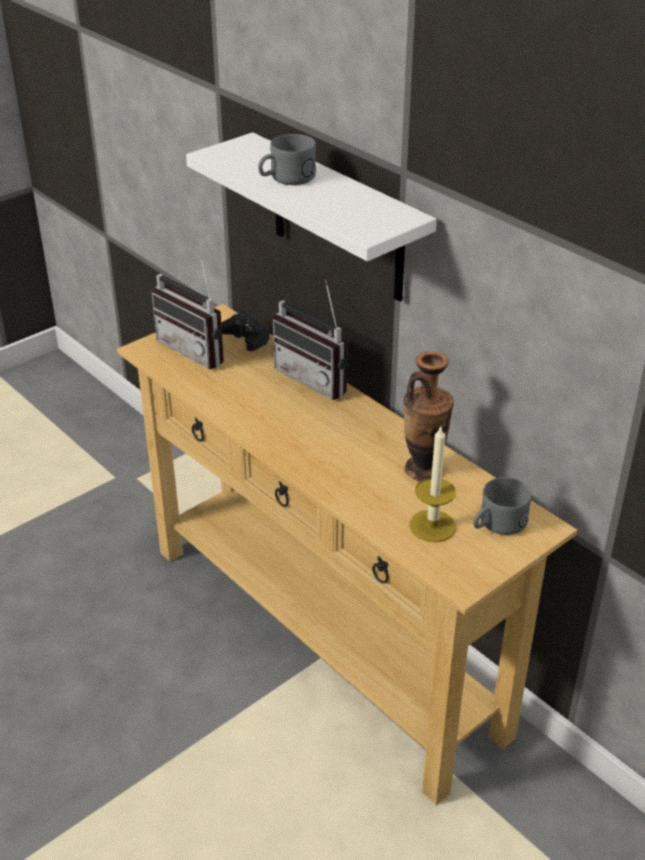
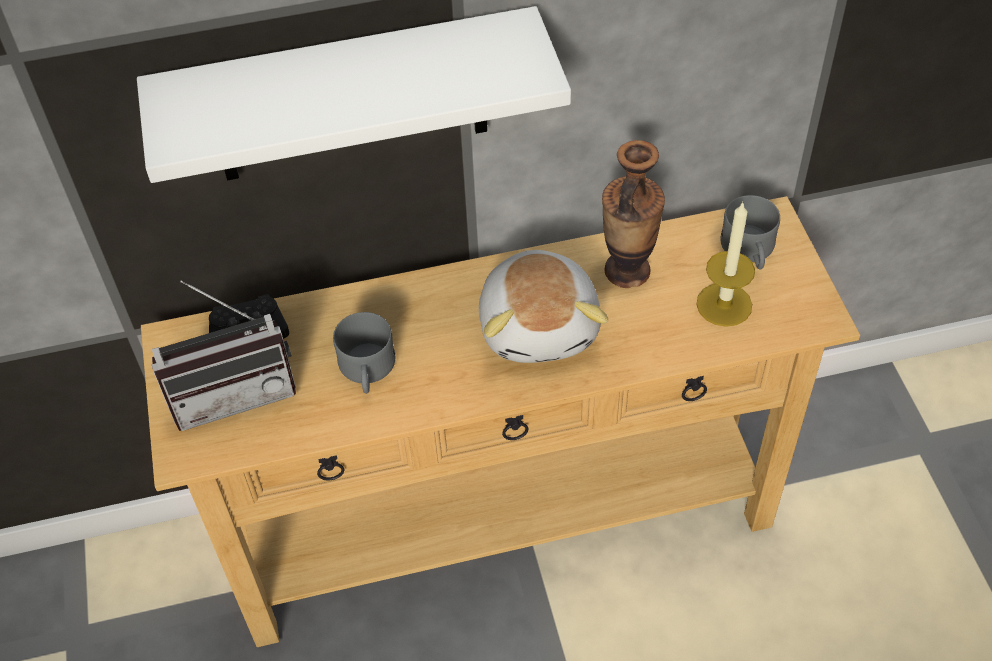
camera: 60 degrees left, 15 degrees up
(286, 179) = (323, 94): grey mug -> grey mug (367, 371)
(317, 378) = (392, 292): radio -> none
(340, 446) = (540, 326): none -> plush toy

